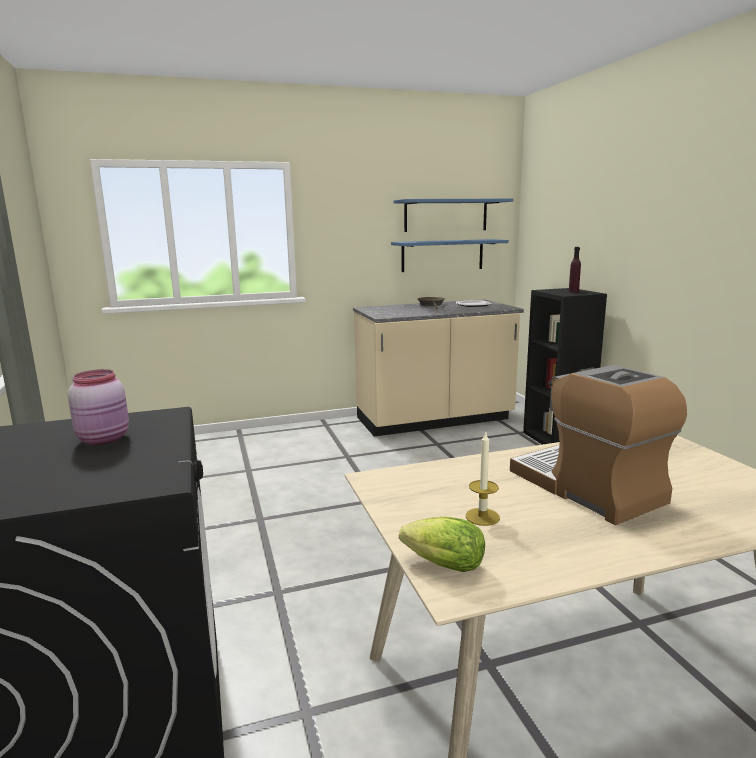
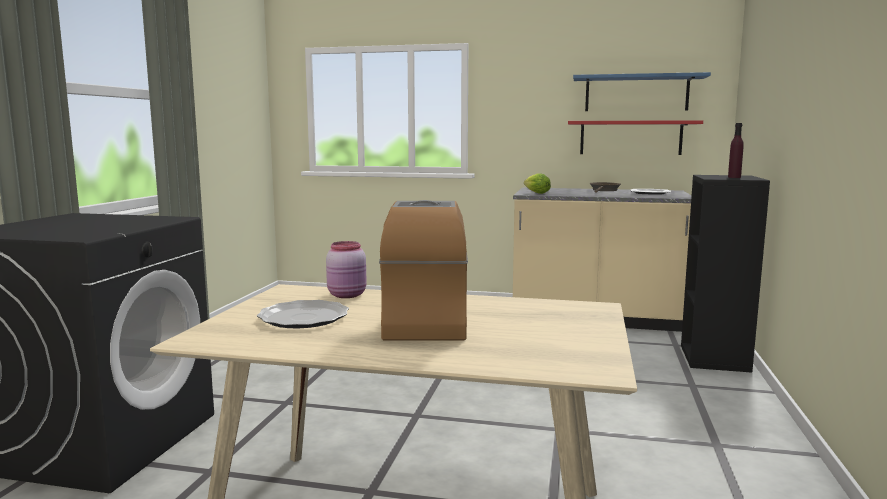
camera: 30 degrees right, 5 degrees down
(105, 439) = (115, 222): pink jar -> pink jar (348, 295)
(439, 565) = (215, 329): lettuce -> lettuce (535, 193)
(442, 255) = (630, 137): blue shelf -> red shelf
(482, 517) = (304, 317): candle -> plate

